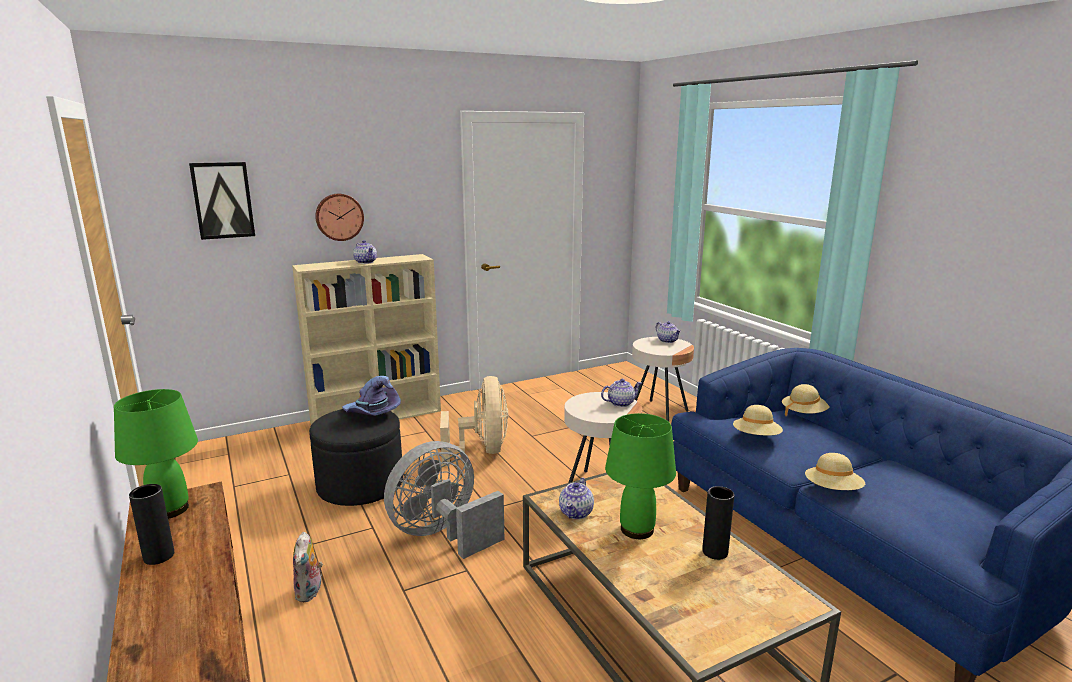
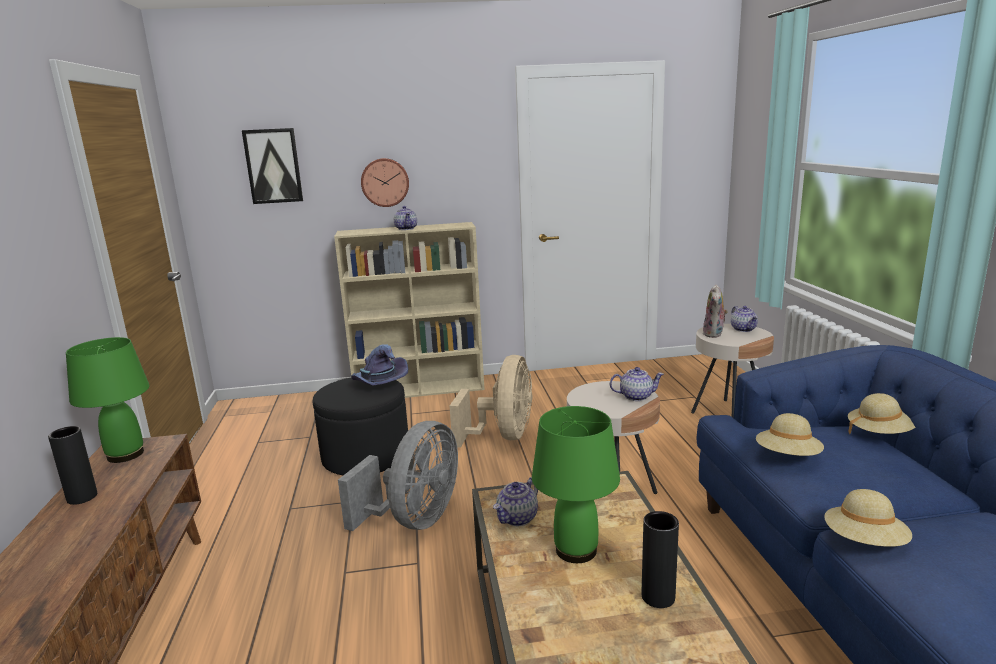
camera: 20 degrees right, 0 degrees up
(310, 592) = (261, 557): plush toy -> plush toy (714, 334)
(442, 534) = (415, 520): grey fan -> grey fan turned 135 degrees clockwise

